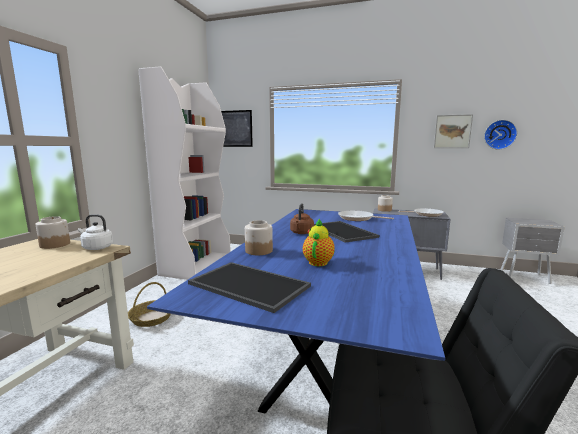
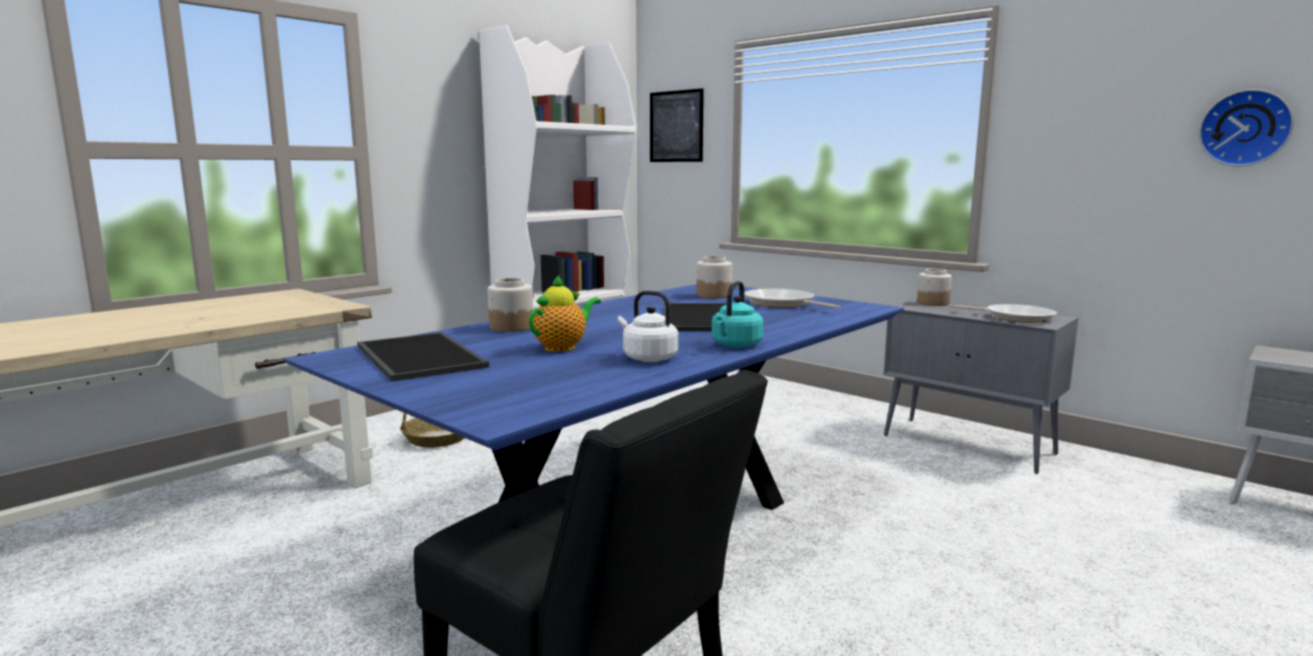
camera: 25 degrees right, 0 degrees up
(55, 244) = (294, 297): jar -> jar (713, 295)
(96, 248) = (331, 304): white kettle -> white kettle (647, 358)
(301, 233) = (626, 314): brown kettle -> none
(397, 247) = (735, 345): none -> turquoise kettle
(452, 131) = (1119, 123): picture -> none

